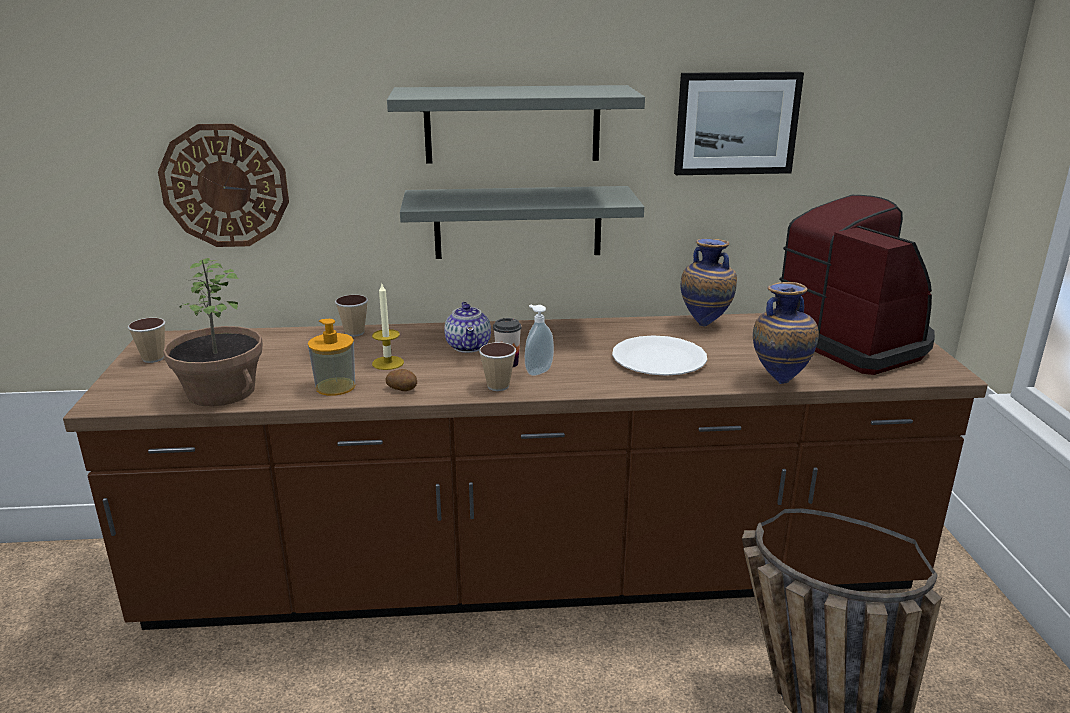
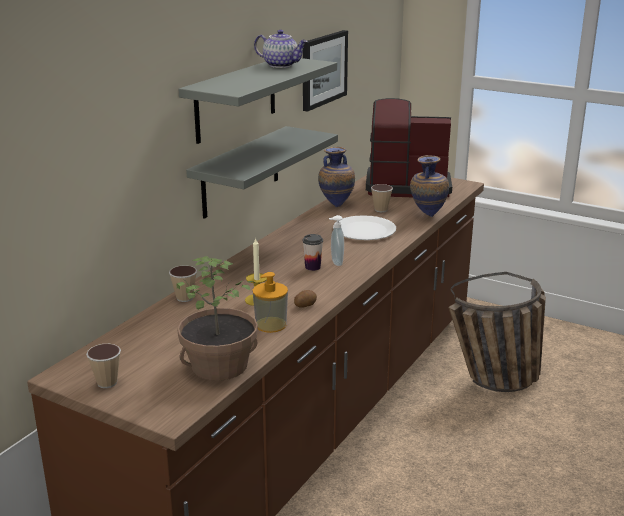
camera: 55 degrees left, 0 degrees up
(225, 186) = (79, 209): wall clock -> none
(469, 347) = (270, 270): teapot -> teapot (281, 65)
(498, 386) = (341, 278): cup -> cup (381, 210)

